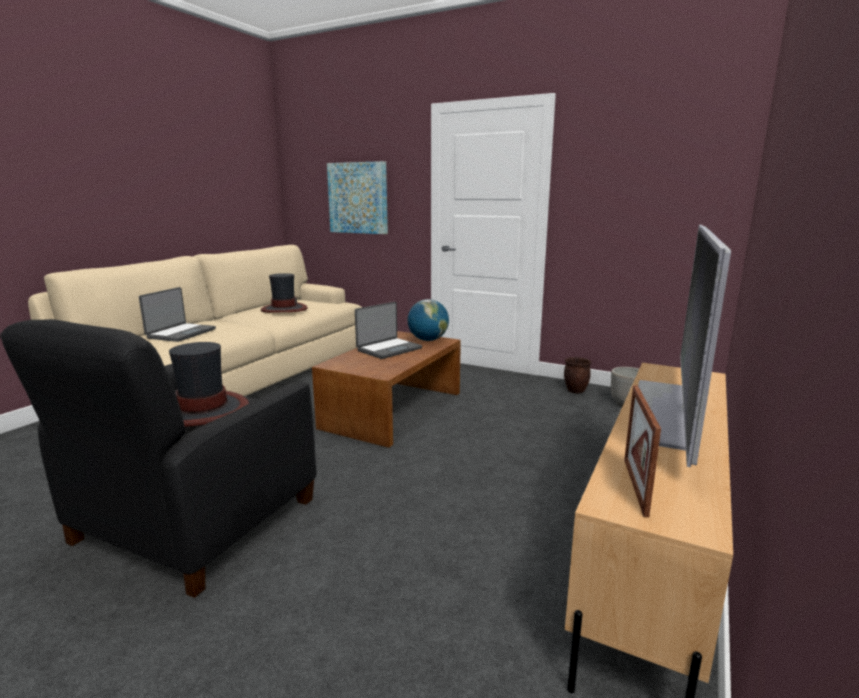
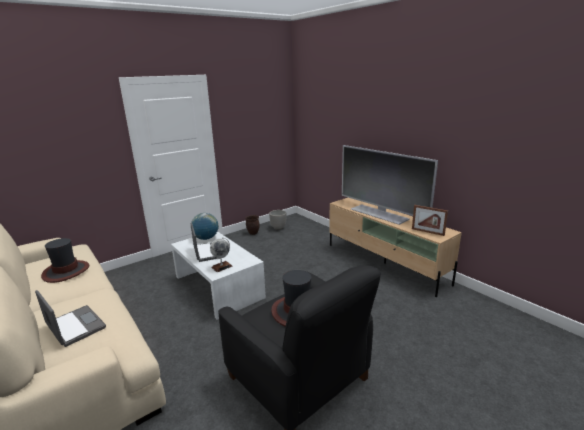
camera: 65 degrees left, 5 degrees up
(352, 363) = (222, 267): none -> globe
(358, 198) = (56, 156): picture -> none
(393, 409) = (218, 287): brown coffee table -> white coffee table

